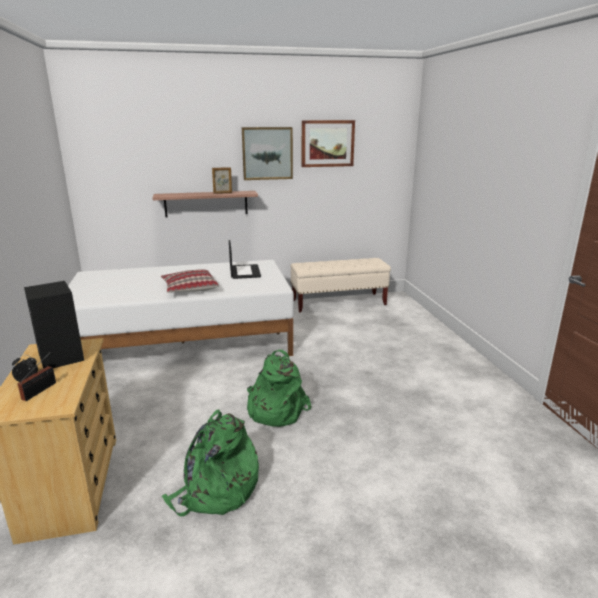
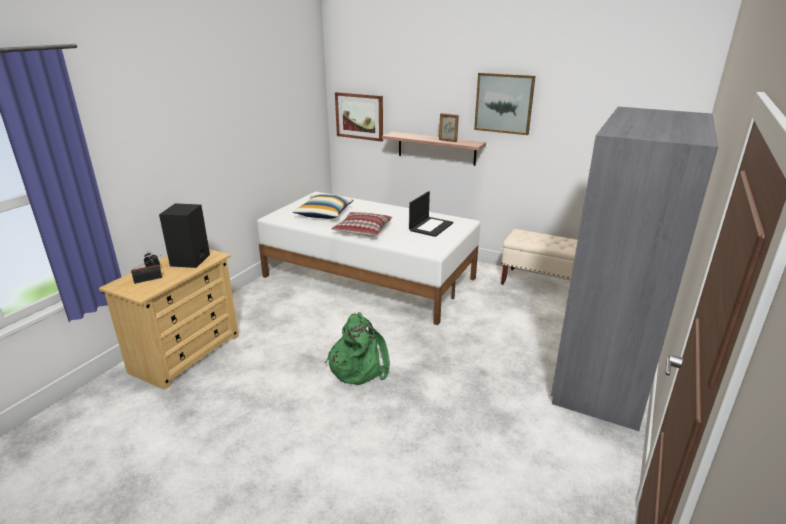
camera: 40 degrees right, 5 degrees up
(125, 286) = (324, 214): none -> pillow
(216, 490) = (246, 404): green backpack -> none
(327, 143) = (578, 98): picture -> picture (359, 116)
(432, 343) = (602, 374): none -> grey wardrobe

